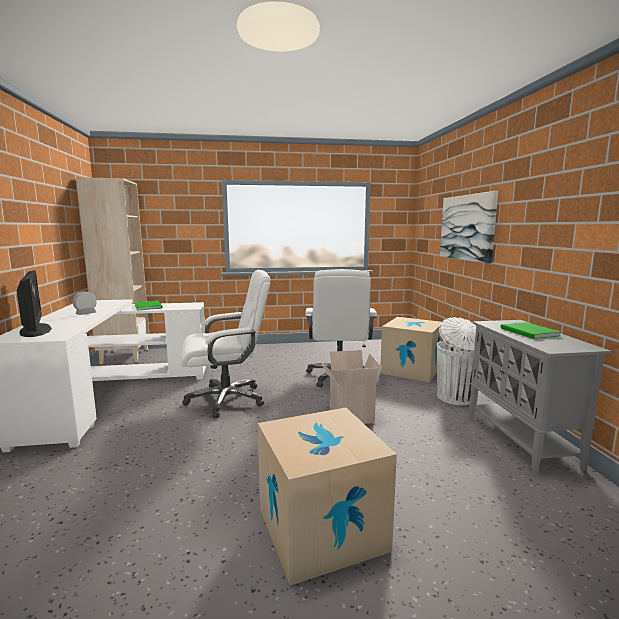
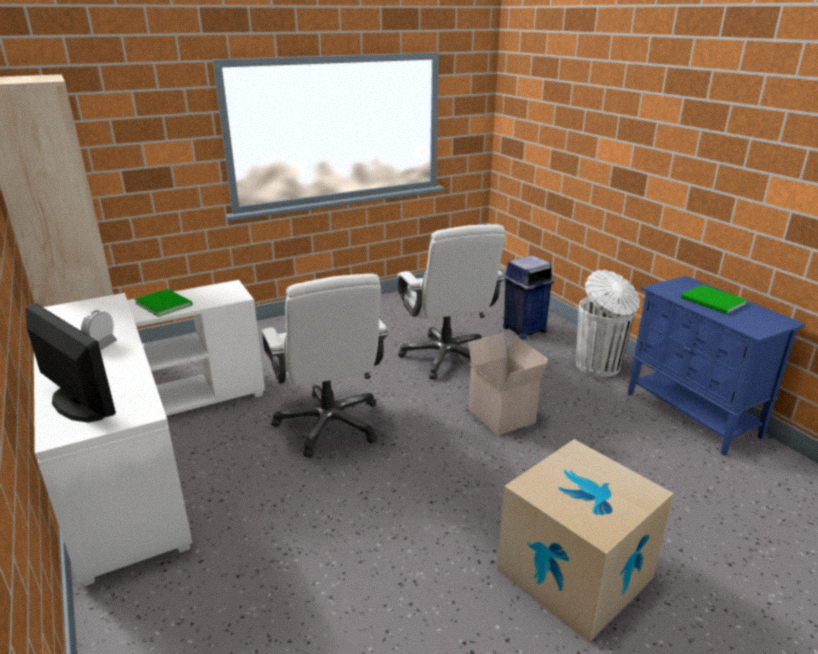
camera: 20 degrees left, 15 degrees up
(227, 399) = (329, 424): white office chair -> white office chair turned 105 degrees clockwise
(411, 370) = (523, 330): cardboard box -> blue trash can
(467, 227) = (600, 142): picture -> none
(521, 441) = (693, 415): grey cabinet -> blue cabinet

